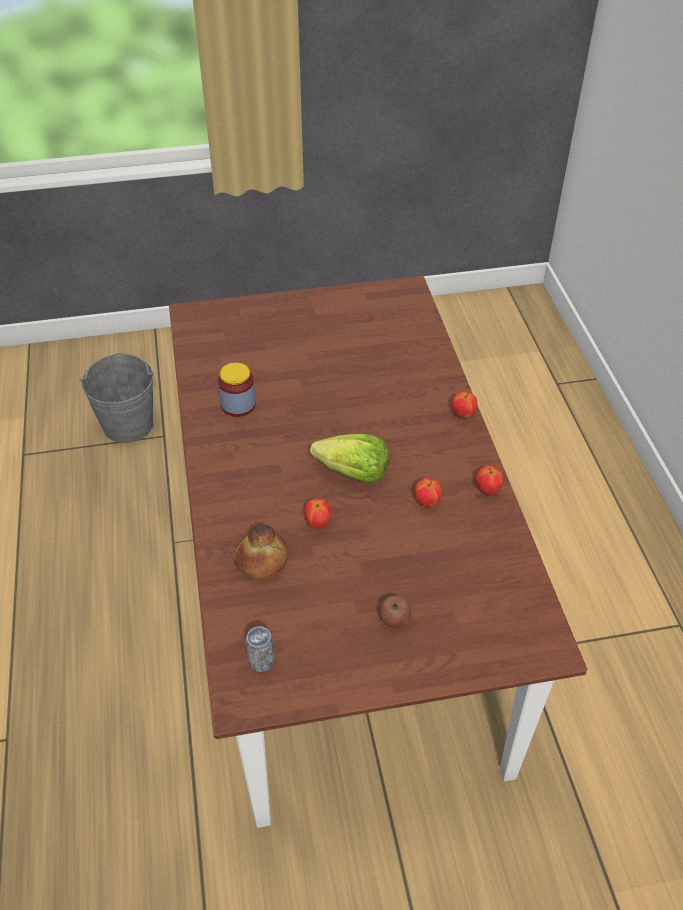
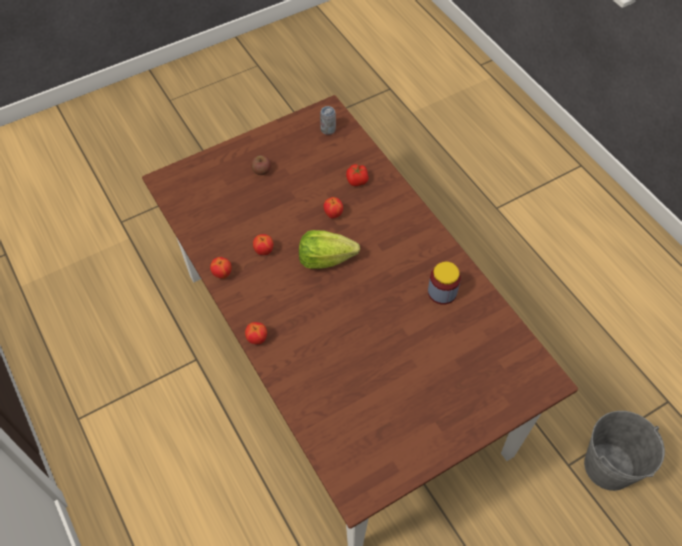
camera: 160 degrees right, 10 degrees up
(261, 560) = (357, 181): bread -> tomato

